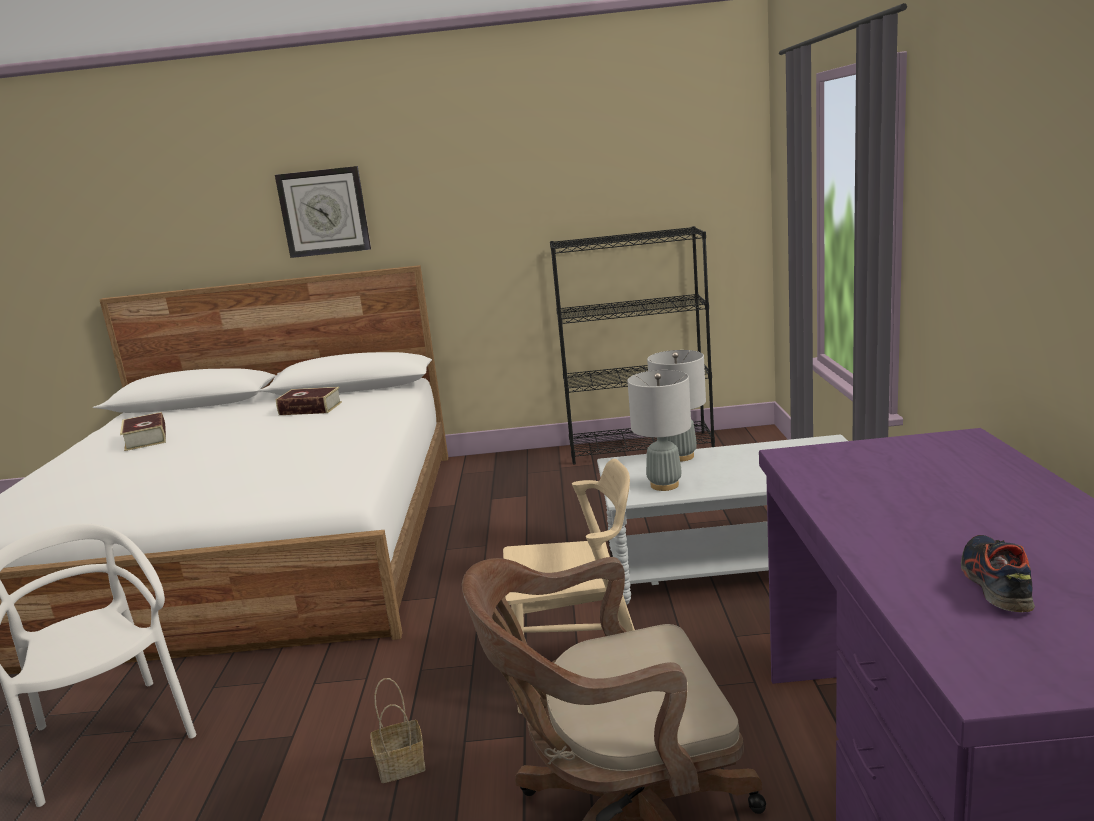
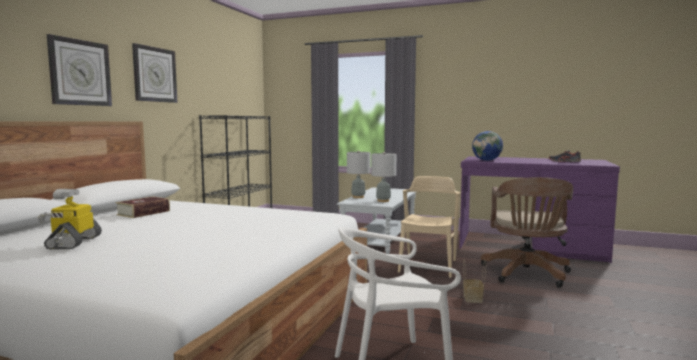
camera: 70 degrees left, 10 degrees down
(146, 439) = (73, 242): book -> toy robot
(449, 189) = (154, 74): none -> wall clock
(841, 469) = (487, 160): none -> globe

